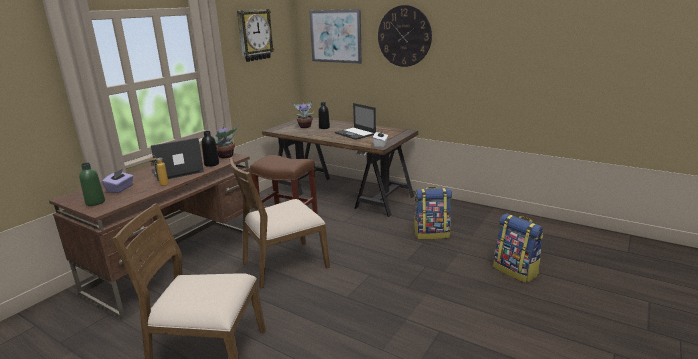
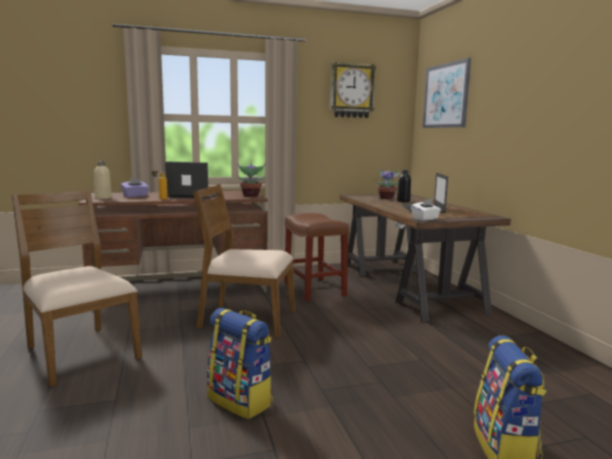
camera: 40 degrees right, 10 degrees down
(95, 202) = (103, 198): green bottle -> beige bottle
(211, 164) = (226, 197): black bottle -> none
(404, 36) = (511, 86): wall clock -> none
(431, 234) = (447, 355): backpack -> backpack (241, 400)

